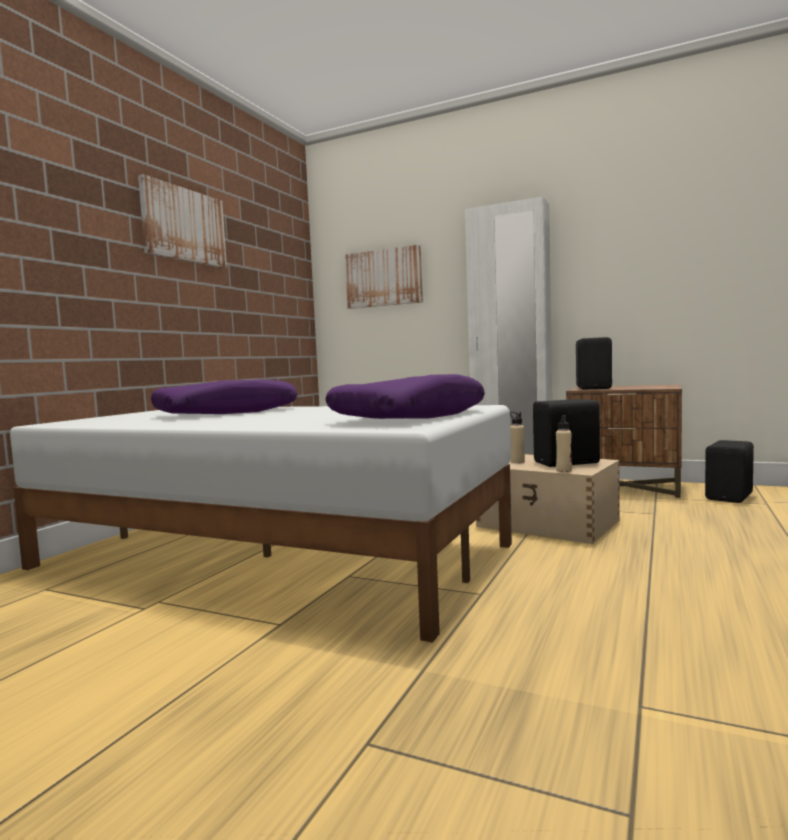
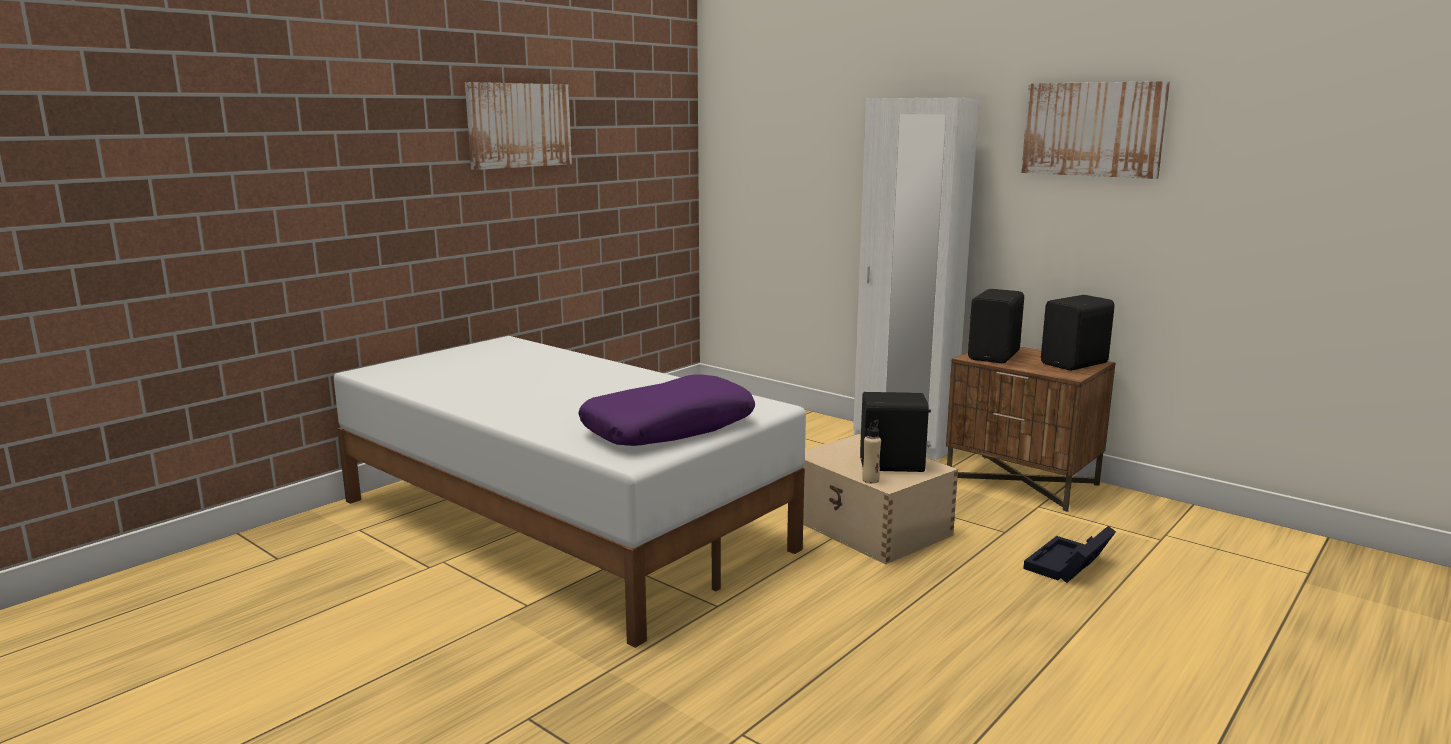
camera: 15 degrees right, 10 degrees up
(227, 412) = (533, 370): purple pillow -> none
(384, 278) = (779, 161): picture -> picture (1093, 129)
(517, 462) = (843, 454): beige bottle -> none
(730, 497) = (1132, 520): black speaker -> black speaker (1076, 364)
(730, 526) = (1067, 566): none -> black storage box

